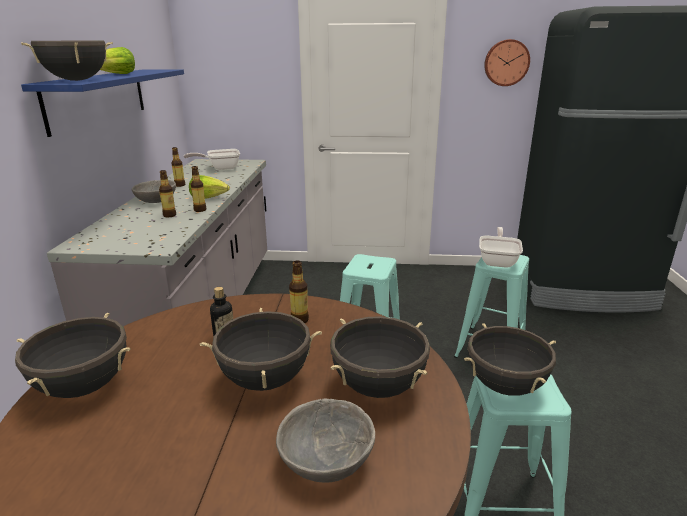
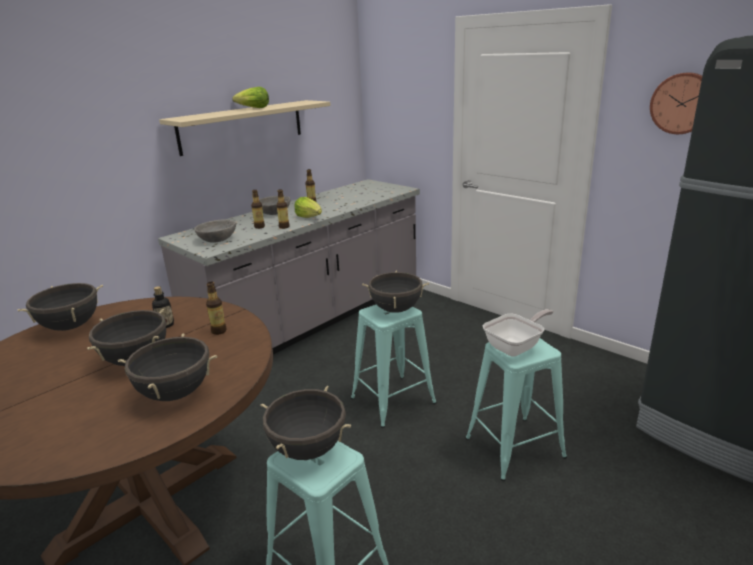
camera: 40 degrees right, 0 degrees up
(77, 80) = (197, 116): black cooking pot -> black cooking pot (396, 309)
(98, 98) = (242, 126): blue shelf -> beige shelf
(220, 168) = (368, 191): frying pan -> none
(327, 459) = (81, 418): grey bowl -> grey bowl (217, 239)

